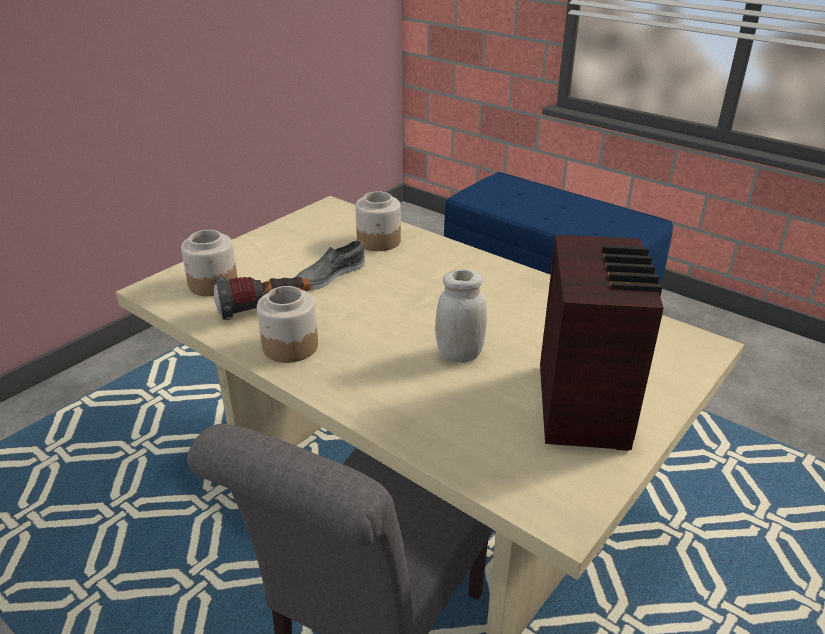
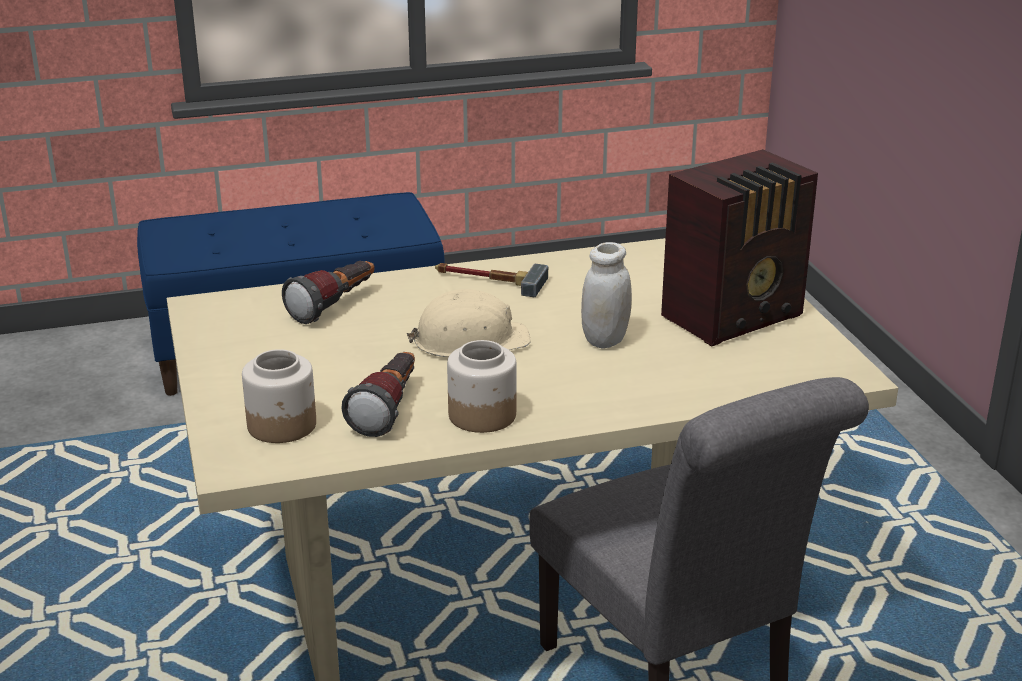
camera: 55 degrees left, 5 degrees down
(329, 275) = (368, 355): grey shoe -> none
(379, 241) = (335, 306): jar -> flashlight
(391, 301) = (470, 340): none -> beige hard hat
(485, 275) = (488, 281): none -> hammer
(584, 404) = (736, 317): radio -> radio turned 105 degrees clockwise

